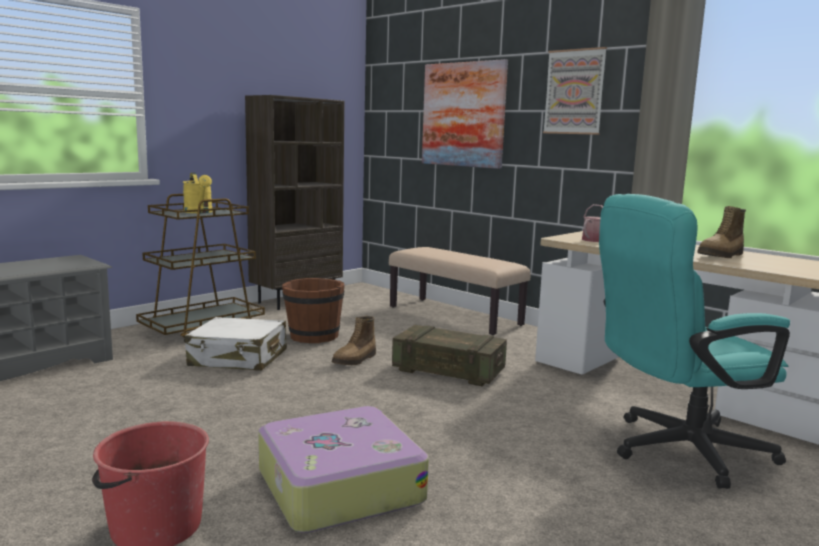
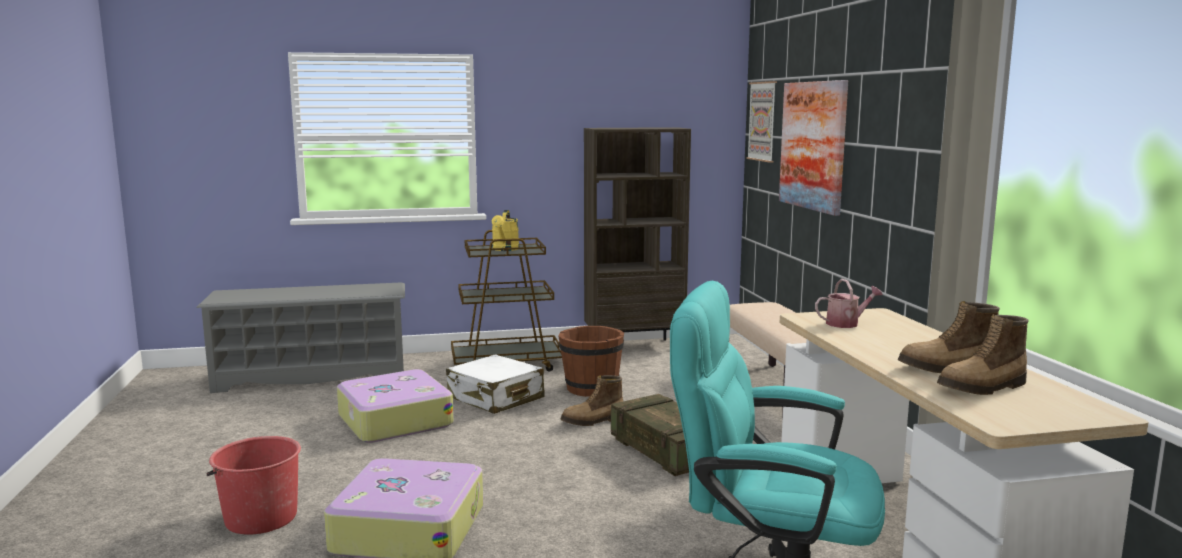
camera: 35 degrees right, 0 degrees up
(162, 396) = (394, 420): none -> suitcase
(574, 92) = (900, 124): picture -> picture (762, 121)
(767, 262) = (983, 388): none -> boot

